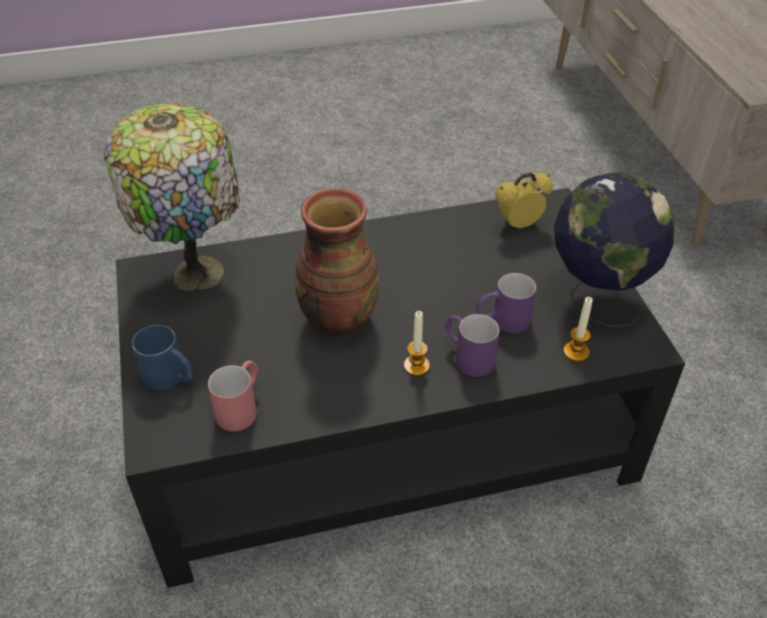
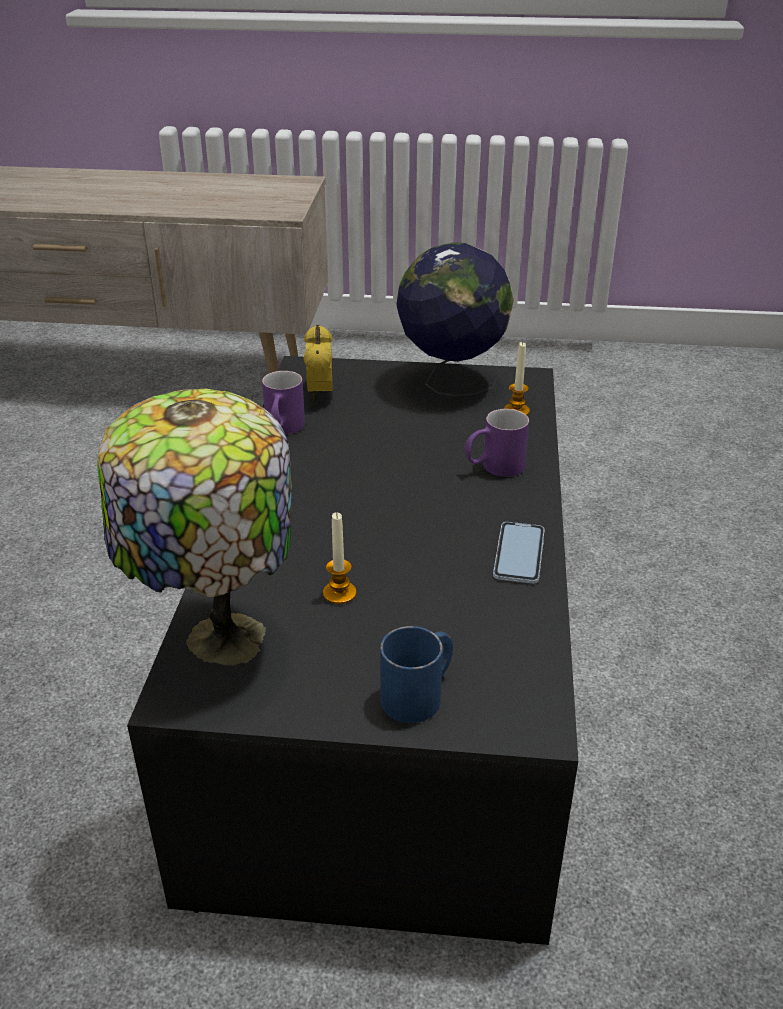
camera: 70 degrees left, 10 degrees down
(241, 407) = (499, 637): red mug -> none
(337, 318) = (389, 537): vase -> none
(349, 398) = (519, 553): none -> phone
(416, 366) = (492, 500): candle -> candle (339, 593)
(502, 321) = (455, 437): purple mug -> purple mug (283, 430)

